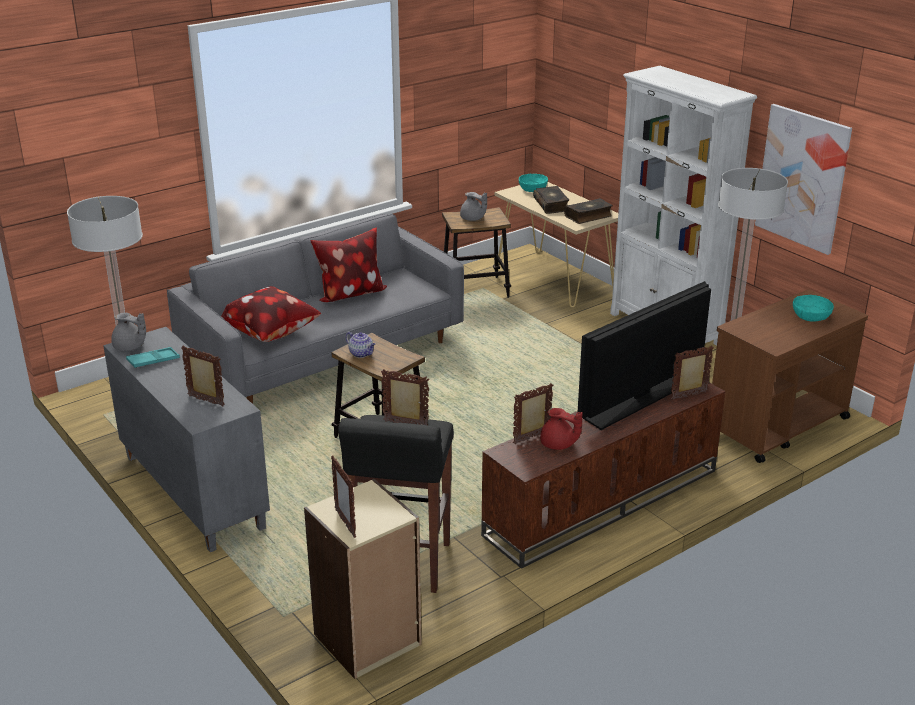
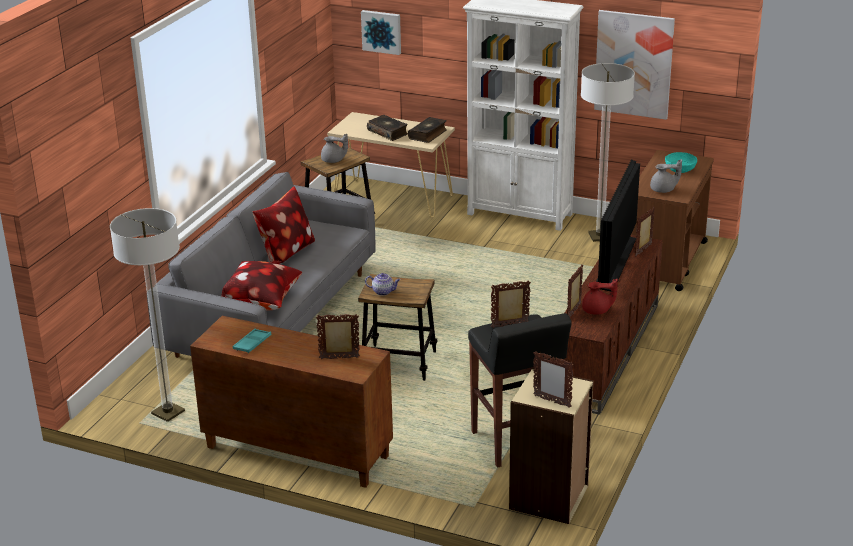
camera: 30 degrees left, 0 degrees up
(130, 347) = (216, 340): grey teapot -> grey teapot (663, 190)
(192, 491) = (296, 452): grey cabinet -> brown cabinet
(532, 189) = (356, 123): turquoise bowl -> none
(574, 95) = (382, 31): none -> picture

